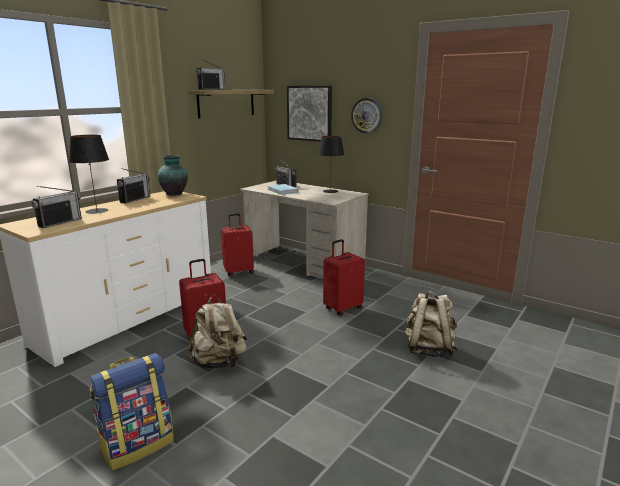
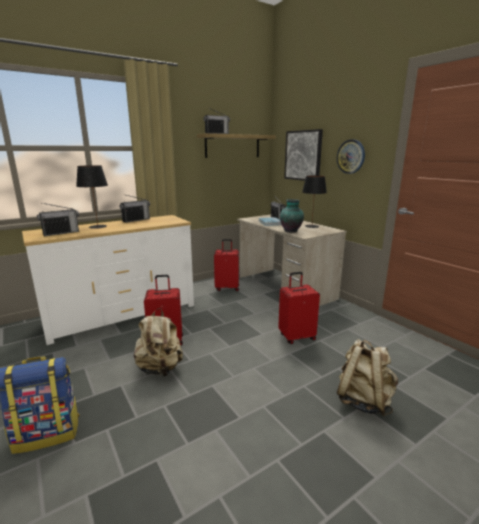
camera: 20 degrees right, 0 degrees up
(175, 194) = (170, 218): vase -> vase (291, 231)

